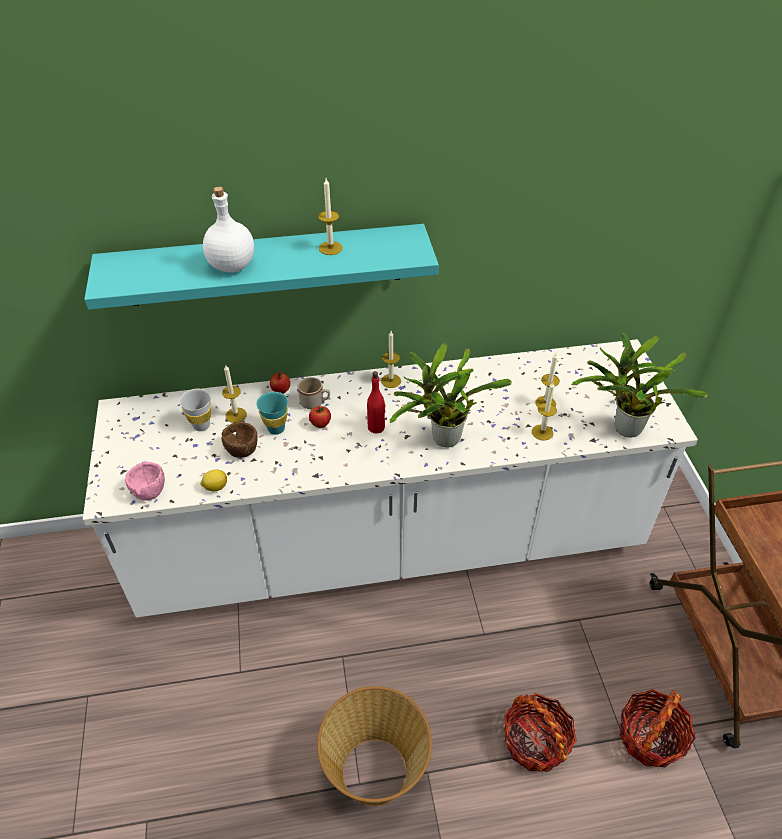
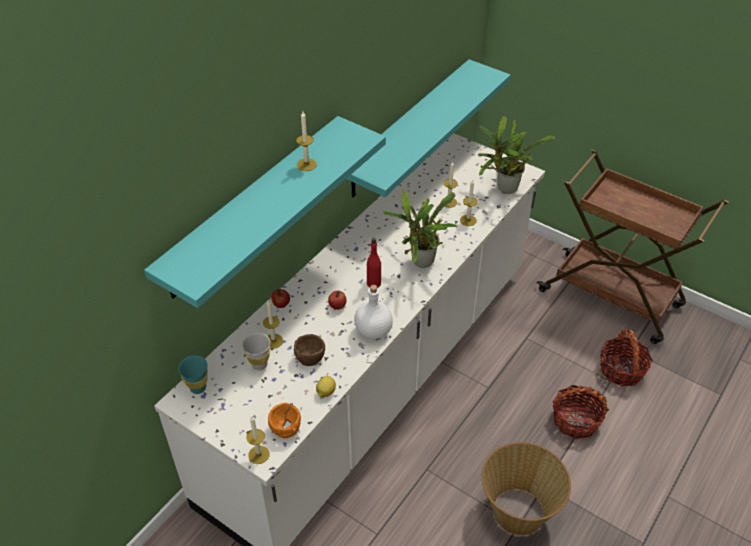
camera: 45 degrees left, 0 degrees up
(149, 491) = (285, 428): pink bowl -> orange bowl
(231, 266) = (262, 215): white bottle -> white bottle (373, 332)
(276, 428) = (313, 329): turquoise cup -> turquoise cup (198, 388)
(315, 403) = (315, 296): beige mug -> none
(391, 381) = (344, 249): candle -> candle (259, 454)
(560, 300) = (408, 128): none -> turquoise shelf

